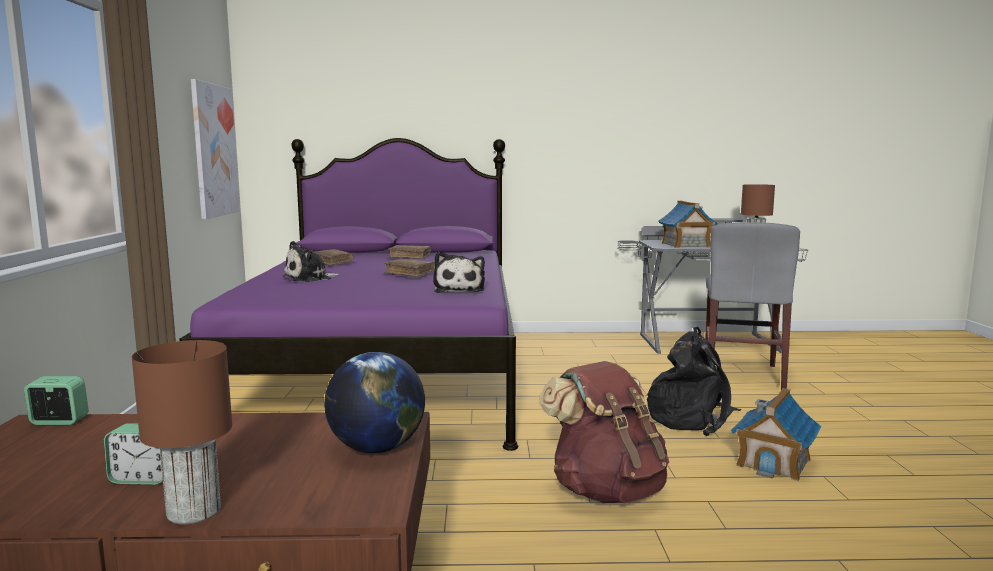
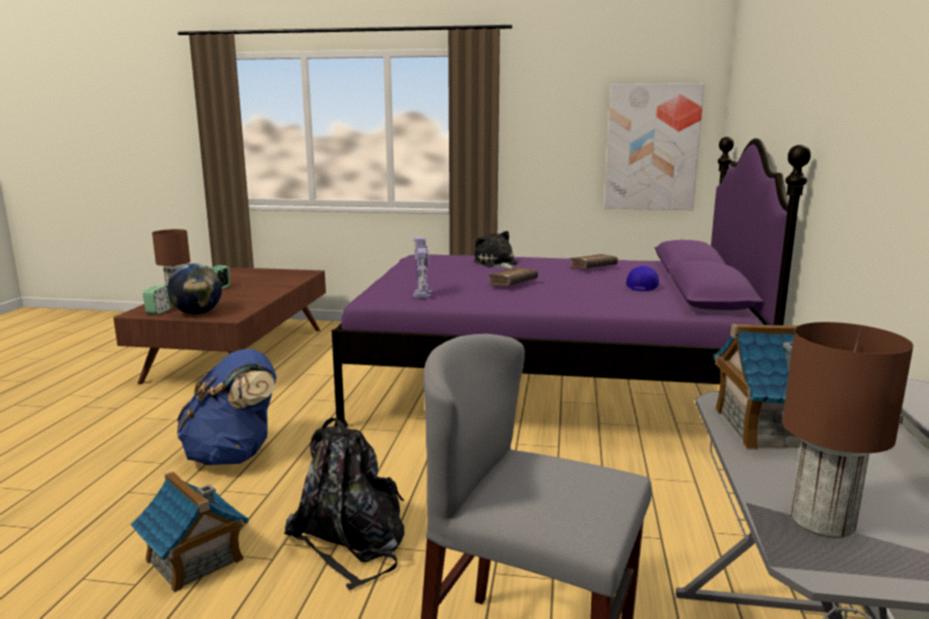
camera: 100 degrees right, 5 degrees up
(59, 421) = (306, 275): alarm clock -> alarm clock (159, 311)
(410, 257) = (643, 286): brown book -> blue cap
(459, 290) = (422, 295): plush toy -> toy robot
(606, 490) = (234, 455): brown backpack -> blue backpack

